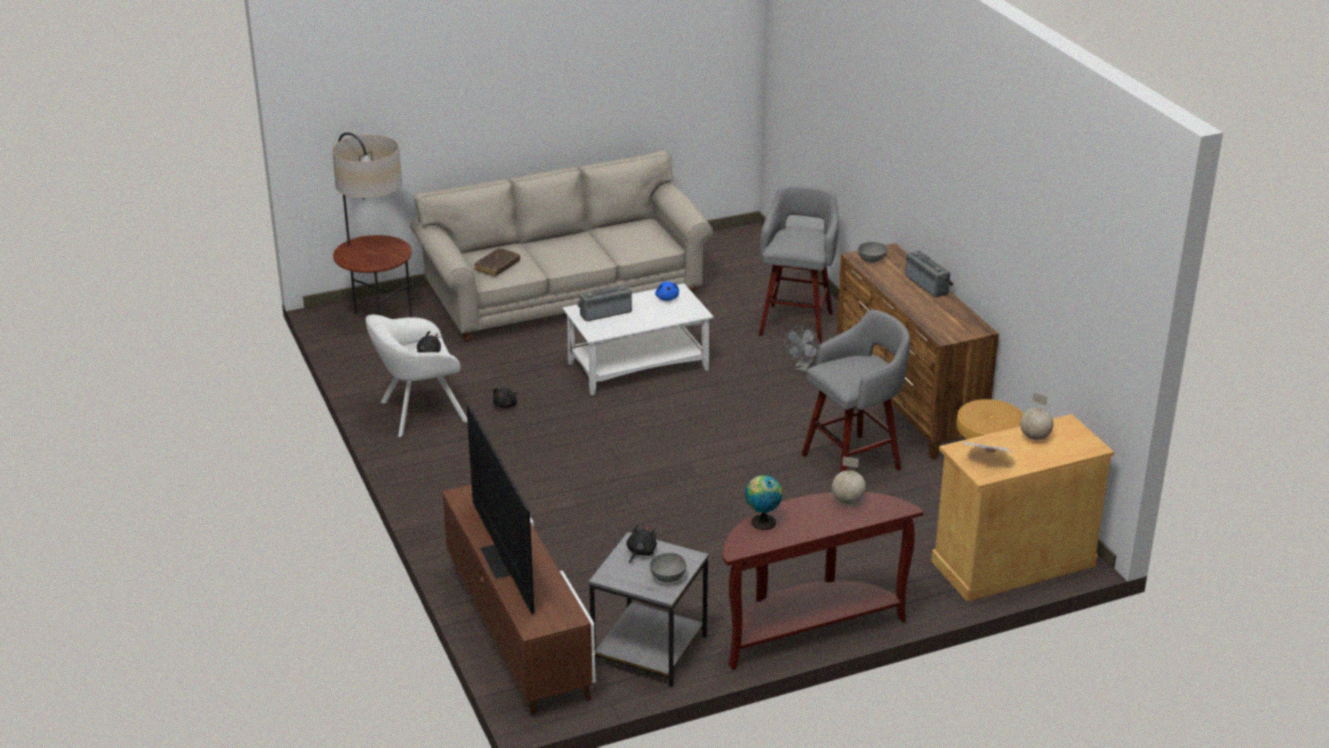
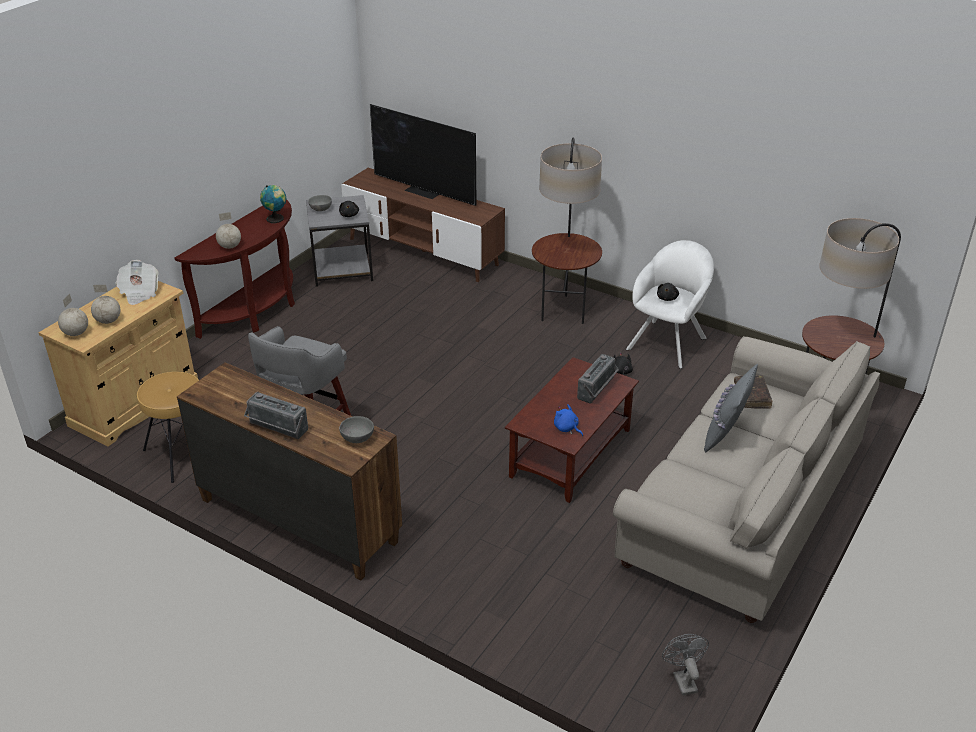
camera: 145 degrees right, 5 degrees up
(466, 483) = (564, 310): none -> floor lamp
(556, 258) = (726, 434): none -> grey pillow
(639, 366) = (570, 454): white coffee table -> brown coffee table
(796, 322) = (485, 581): grey stool -> none
(802, 368) = (428, 519): grey fan -> grey fan (682, 679)
(1074, 435) = (76, 333): none -> globe

